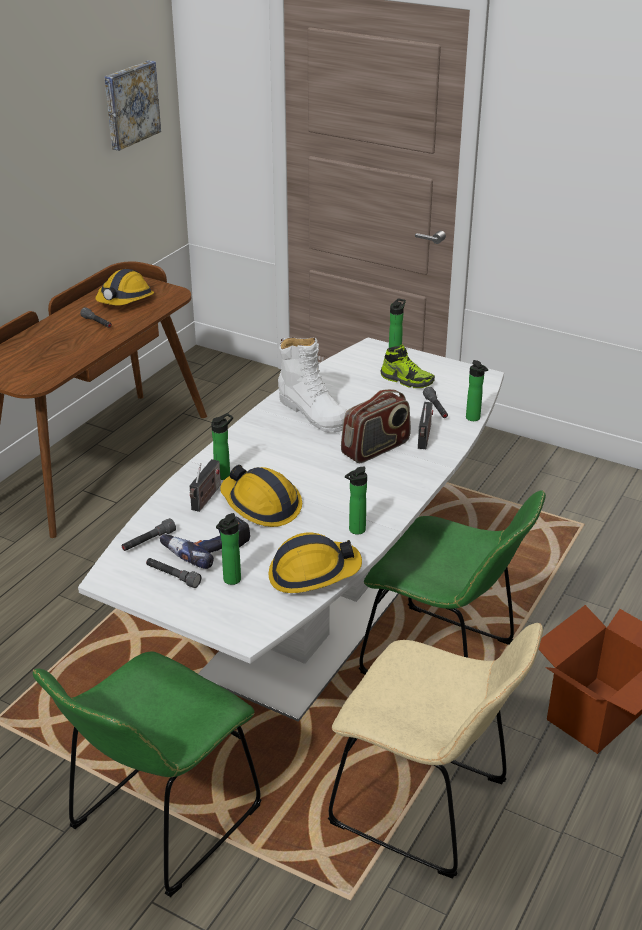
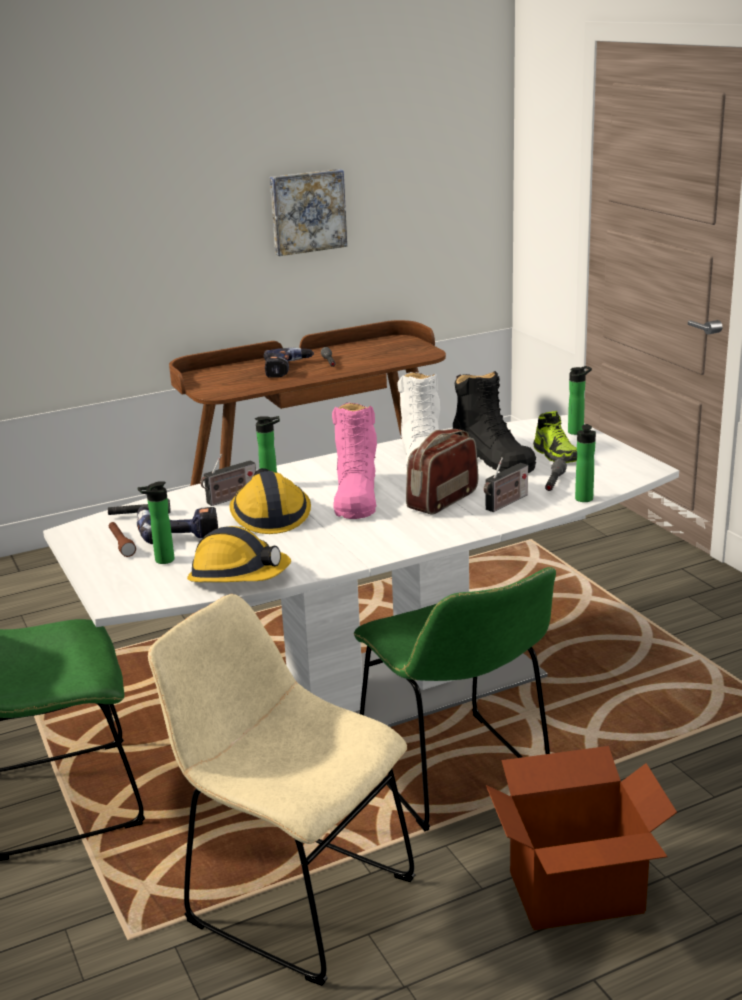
camera: 35 degrees right, 10 degrees down
(67, 340) = (287, 370): none -> power drill
(125, 300) = (377, 351): hard hat -> none
(130, 104) = (441, 162): picture -> picture (307, 211)
(173, 577) = (121, 544): grey flashlight -> brown flashlight
(307, 465) = (356, 497): none -> pink boot
(355, 531) = (325, 556): bottle -> none
(365, 397) = (493, 459): none -> black boot
(376, 449) = (442, 500): radio -> radio turned 135 degrees clockwise
(427, 807) = (291, 896): beige chair -> beige chair turned 150 degrees clockwise

